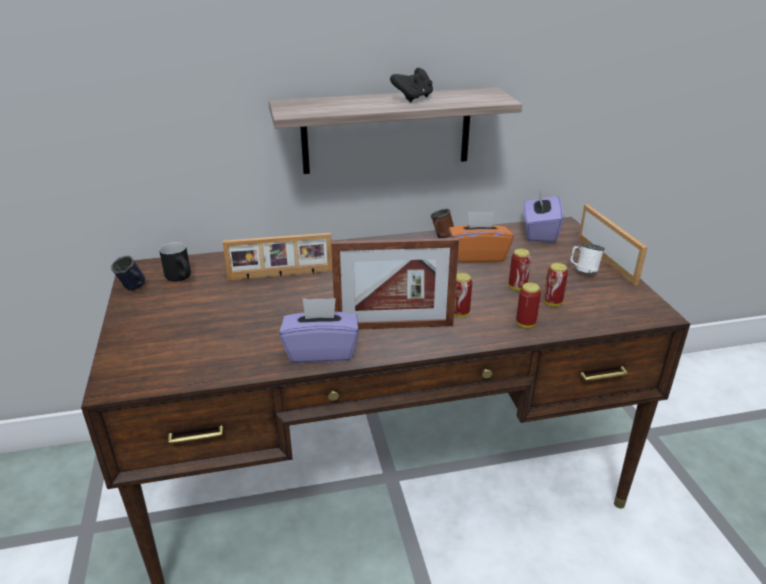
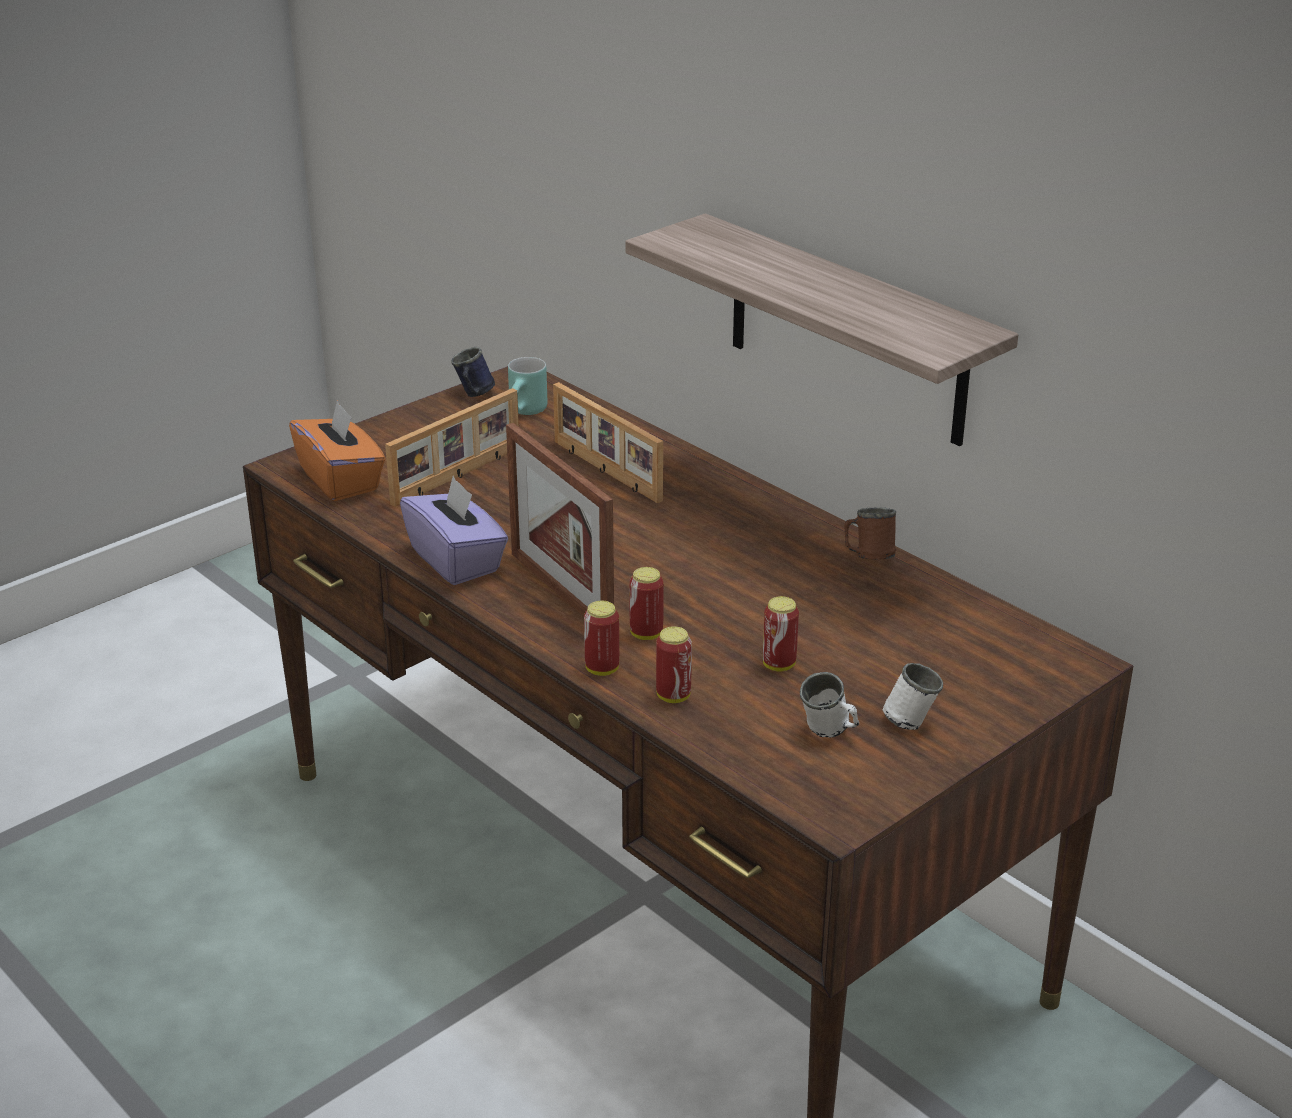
camera: 60 degrees right, 0 degrees up
(182, 278) = (527, 413): black mug -> turquoise mug
(413, 98) = (844, 291): black game controller -> none
(478, 256) = (845, 605): orange tissue box -> orange tissue box (341, 480)
(539, 232) = (1009, 644): purple tissue box -> none
(552, 302) = (763, 707): can -> can (602, 669)
(586, 293) = (830, 734): none -> white mug
(607, 260) = (982, 736): picture frame -> picture frame (458, 476)

